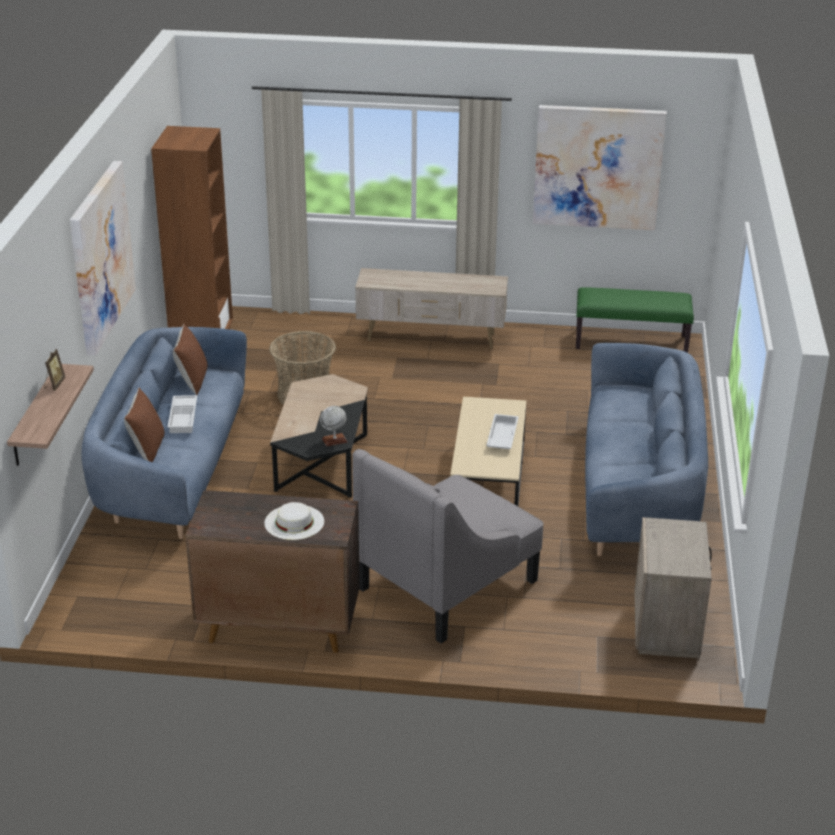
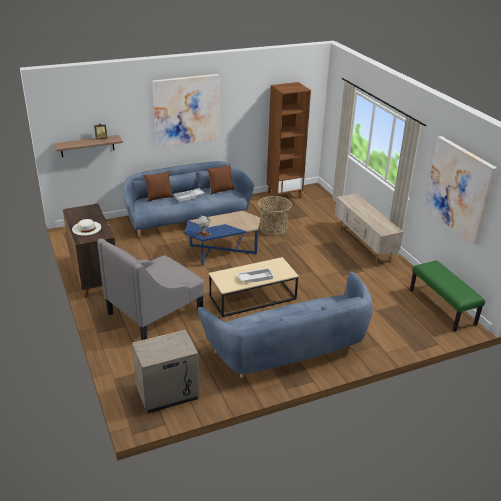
camera: 60 degrees right, 0 degrees up
(321, 463) = (222, 250): black coffee table -> blue coffee table
(448, 584) = (155, 312): grey armchair -> grey armchair turned 60 degrees counterclockwise

